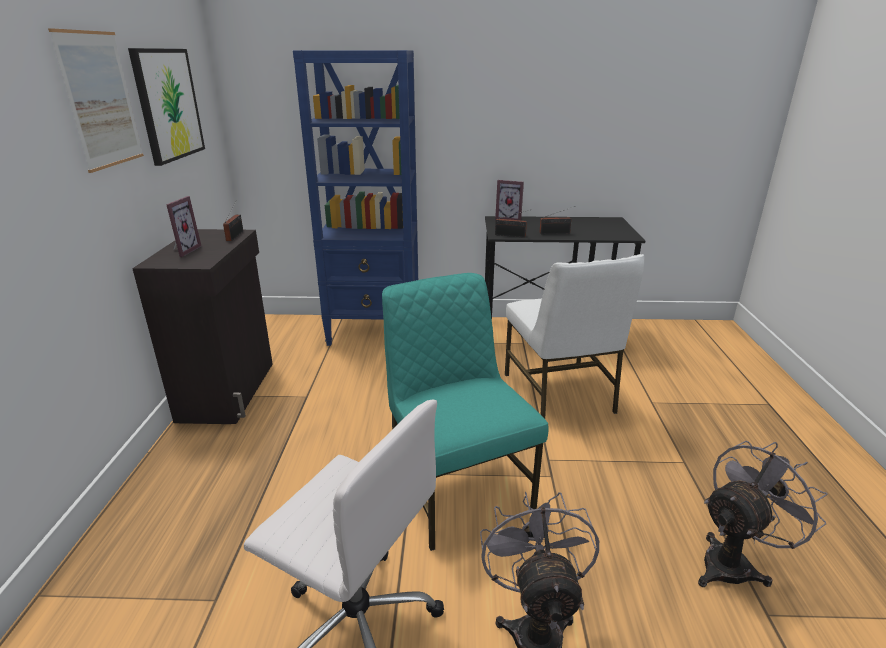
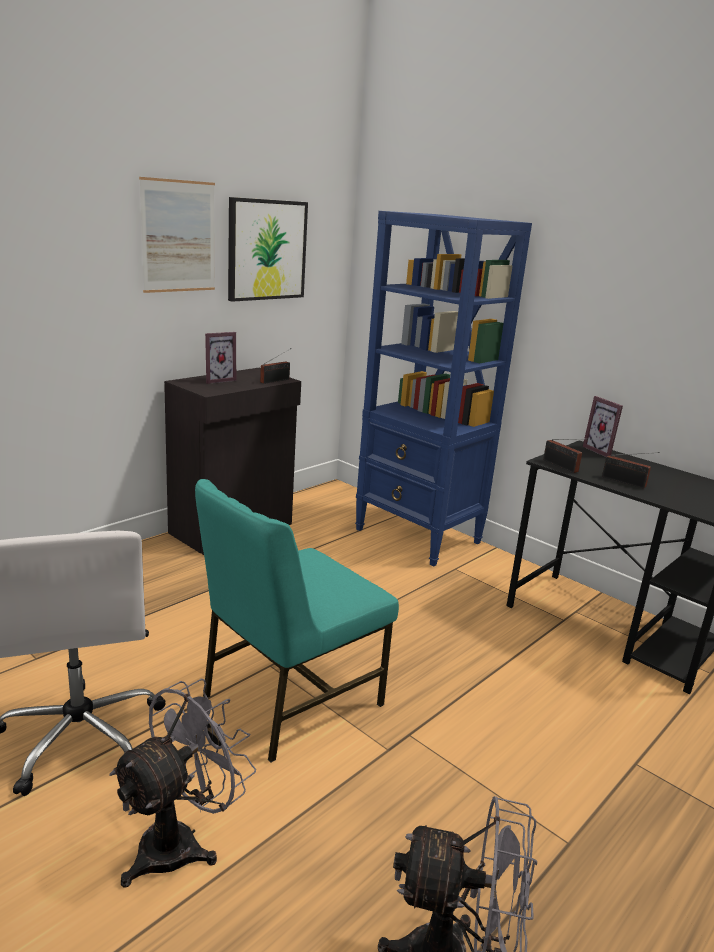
camera: 40 degrees right, 5 degrees down
(457, 487) = (289, 699): turquoise chair -> turquoise chair turned 150 degrees counterclockwise
(560, 393) = (525, 688): white chair -> none

